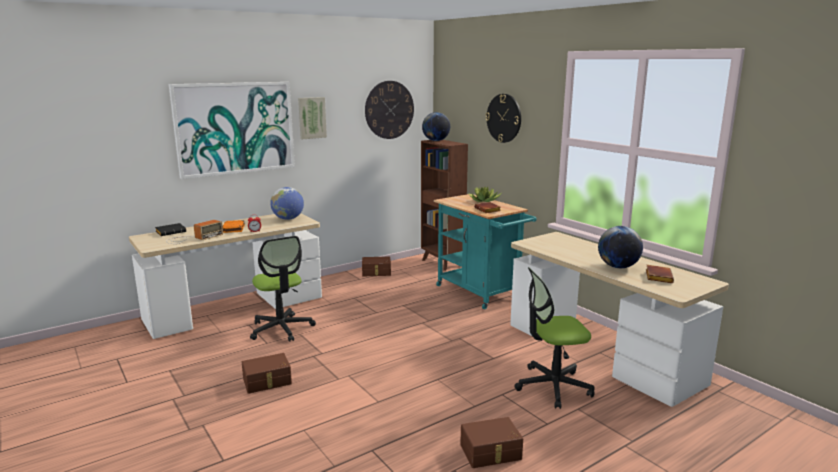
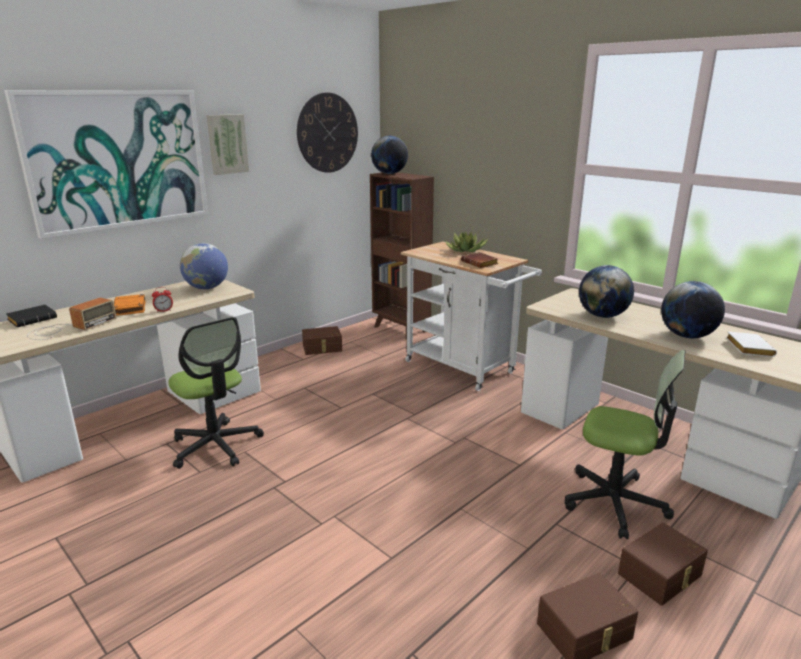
camera: 10 degrees left, 5 degrees up
(267, 382) = (216, 541): brown storage box -> brown storage box (661, 575)
(481, 294) = (465, 369): turquoise cart -> white cart
(504, 118) = (487, 140): wall clock -> none
(552, 386) = (615, 502): office chair -> office chair turned 135 degrees counterclockwise
(564, 251) = (602, 316): none -> globe
(657, 277) = (747, 348): brown book -> white book

